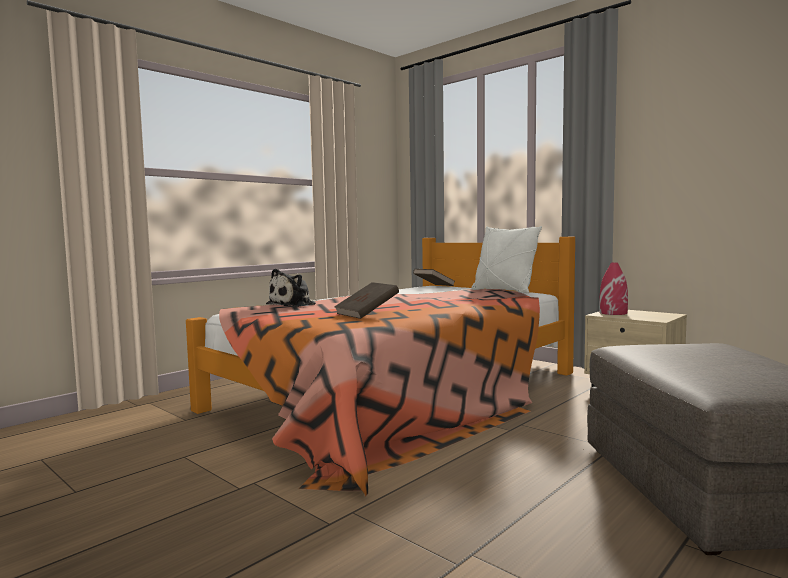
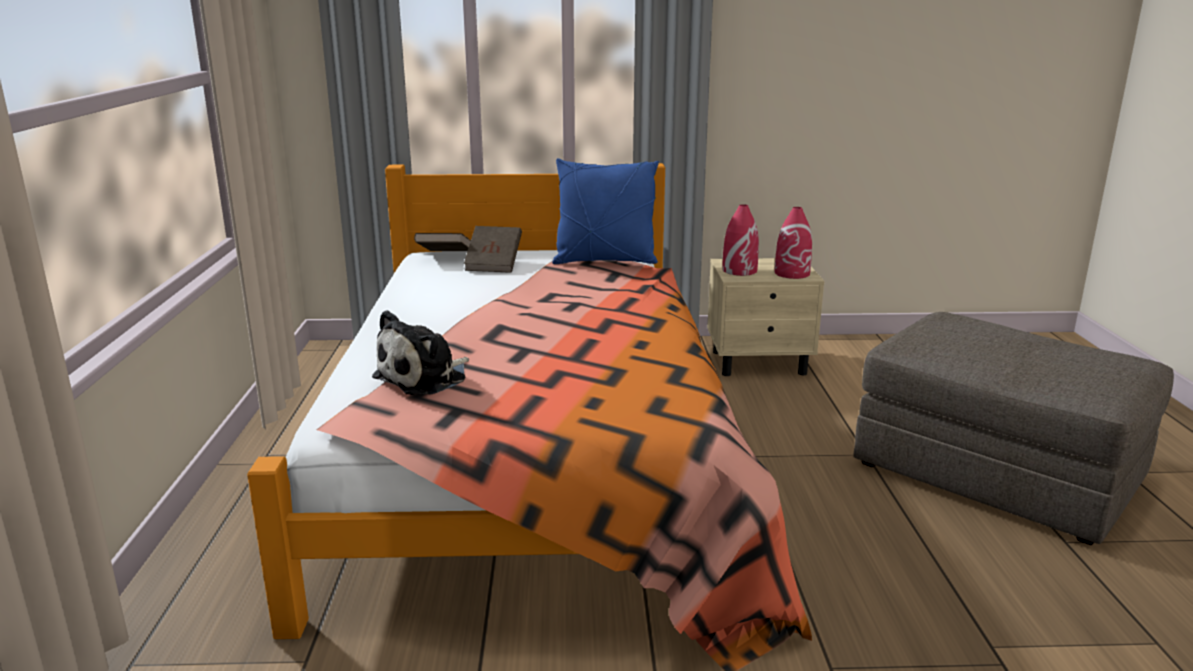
camera: 45 degrees left, 15 degrees up
(294, 304) = (425, 378): plush toy -> plush toy turned 45 degrees clockwise
(367, 314) = (618, 375): brown book -> brown book (494, 264)
(503, 291) = (605, 261): white pillow -> blue pillow
(650, 317) = (792, 273): none -> red vase

